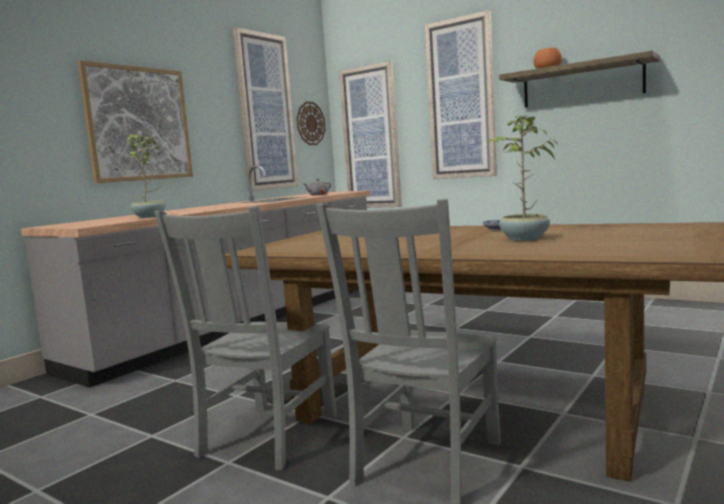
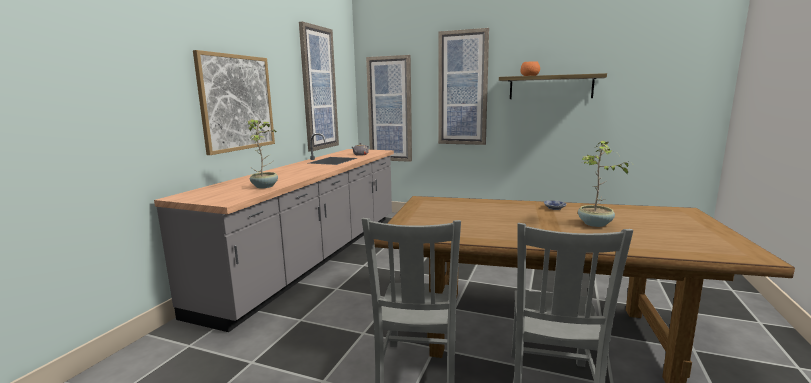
camera: 15 degrees left, 5 degrees up
(310, 123) = (345, 96): wall clock -> none

